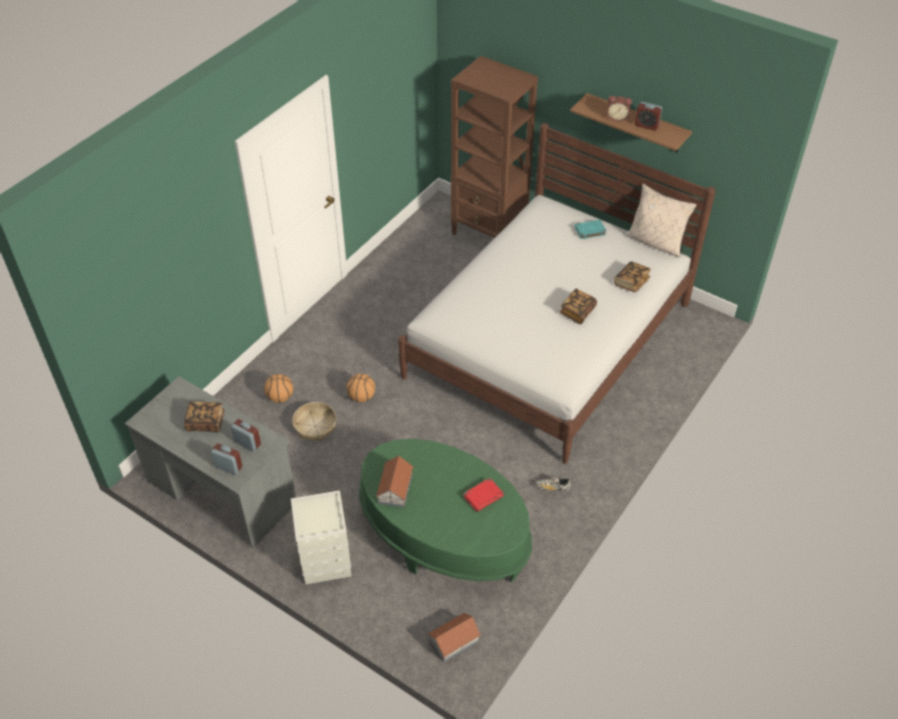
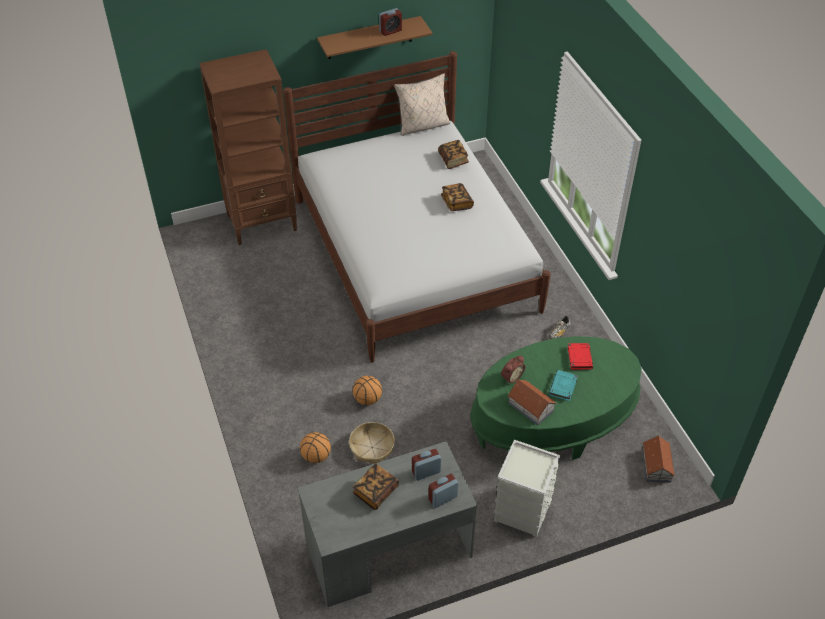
camera: 55 degrees left, 0 degrees up
(589, 231) = (377, 150): turquoise book -> turquoise book (563, 387)
(617, 117) = (365, 39): alarm clock -> alarm clock (511, 377)

